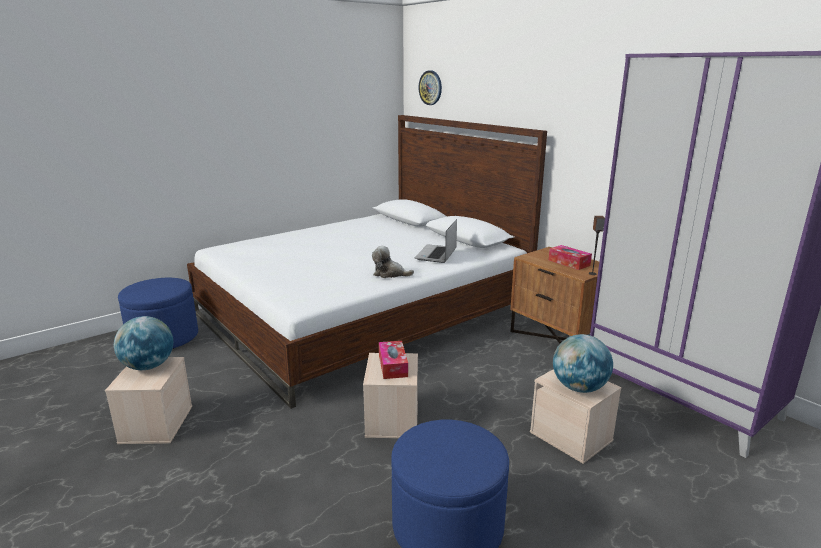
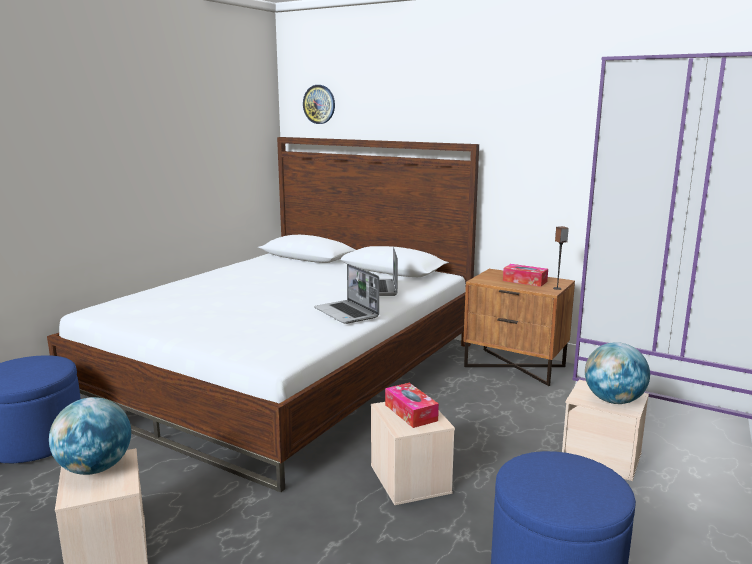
camera: 20 degrees left, 5 degrees down
(390, 274) = (347, 313): plush toy -> laptop

